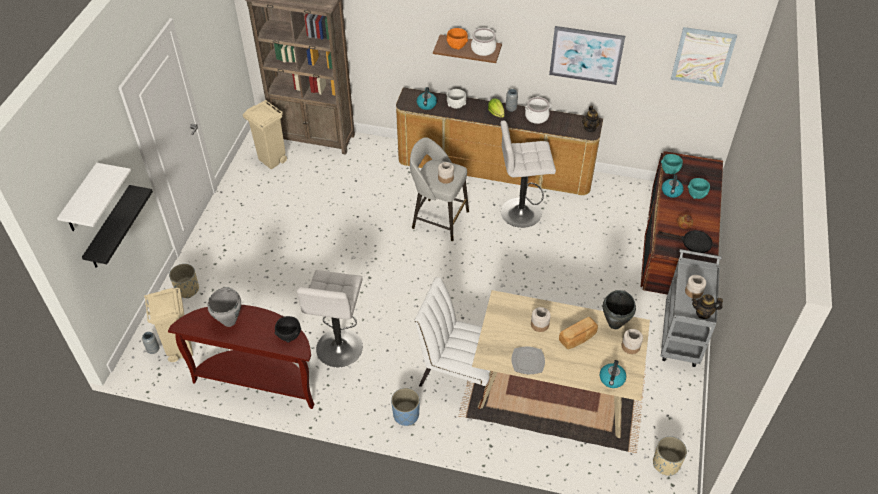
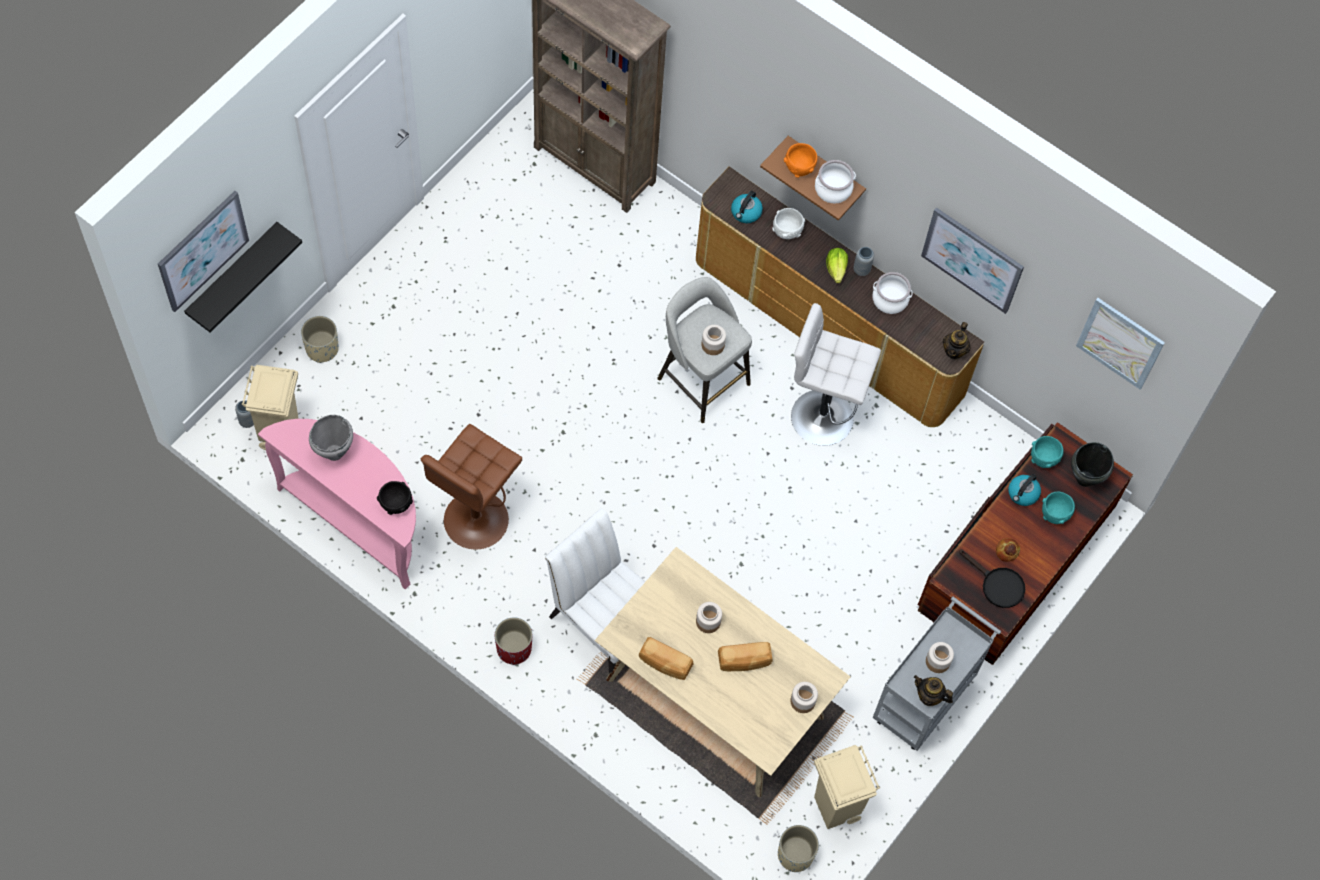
camera: 20 degrees right, 15 degrees up
(81, 200) = (203, 250): white shelf -> picture
(259, 380) = (358, 521): brown console table -> pink console table
(272, 160) = (519, 180): beige trash can -> beige trash can (836, 808)
(339, 348) = (475, 520): white stool -> brown stool
(406, 415) = (514, 649): blue planter -> red planter
(527, 361) = (665, 663): plate -> bread
(612, 379) = (752, 733): kettle -> none
(615, 324) = (802, 662): black cooking pot -> black cooking pot (1085, 479)

